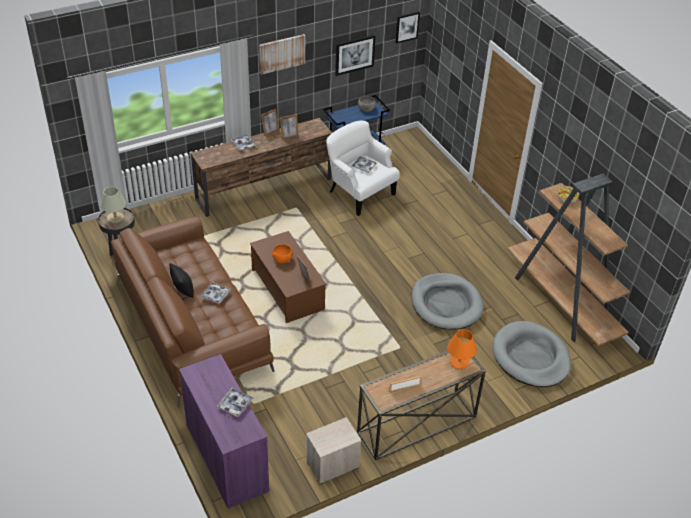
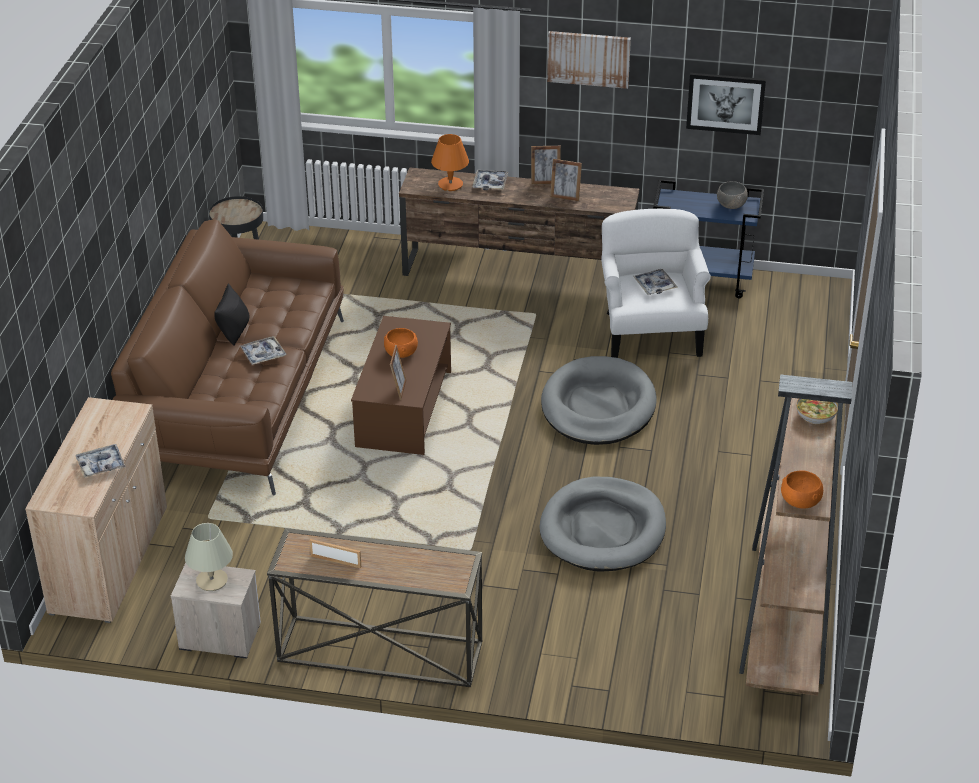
camera: 40 degrees right, 5 degrees down
(115, 218) = (236, 210): beige table lamp -> beige table lamp (211, 580)
(227, 458) = (109, 560): purple cabinet -> beige cabinet
(407, 27) = (833, 85): picture -> none
(459, 362) = (447, 569): orange table lamp -> orange table lamp (450, 185)
(530, 357) = (645, 658): grey dog bed -> grey dog bed (598, 406)
(608, 243) = (800, 501): none -> orange bowl

